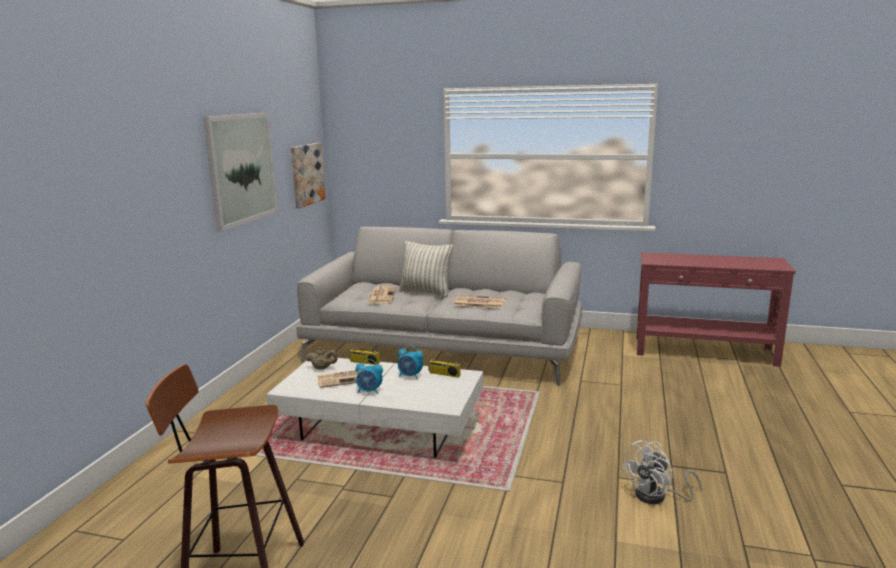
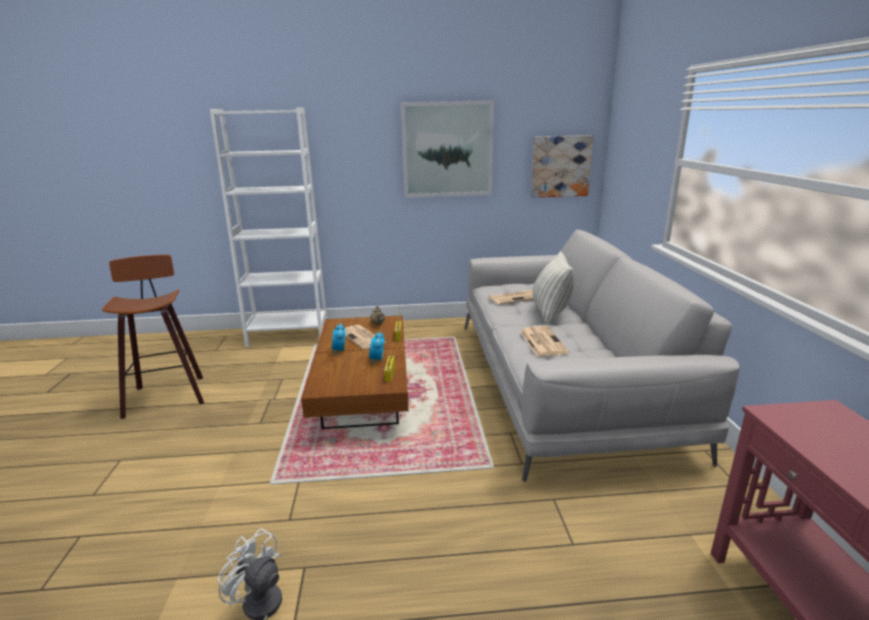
camera: 70 degrees right, 5 degrees up
(163, 470) = (288, 336): none -> white bookcase
(381, 429) = (364, 392): white coffee table -> brown coffee table

